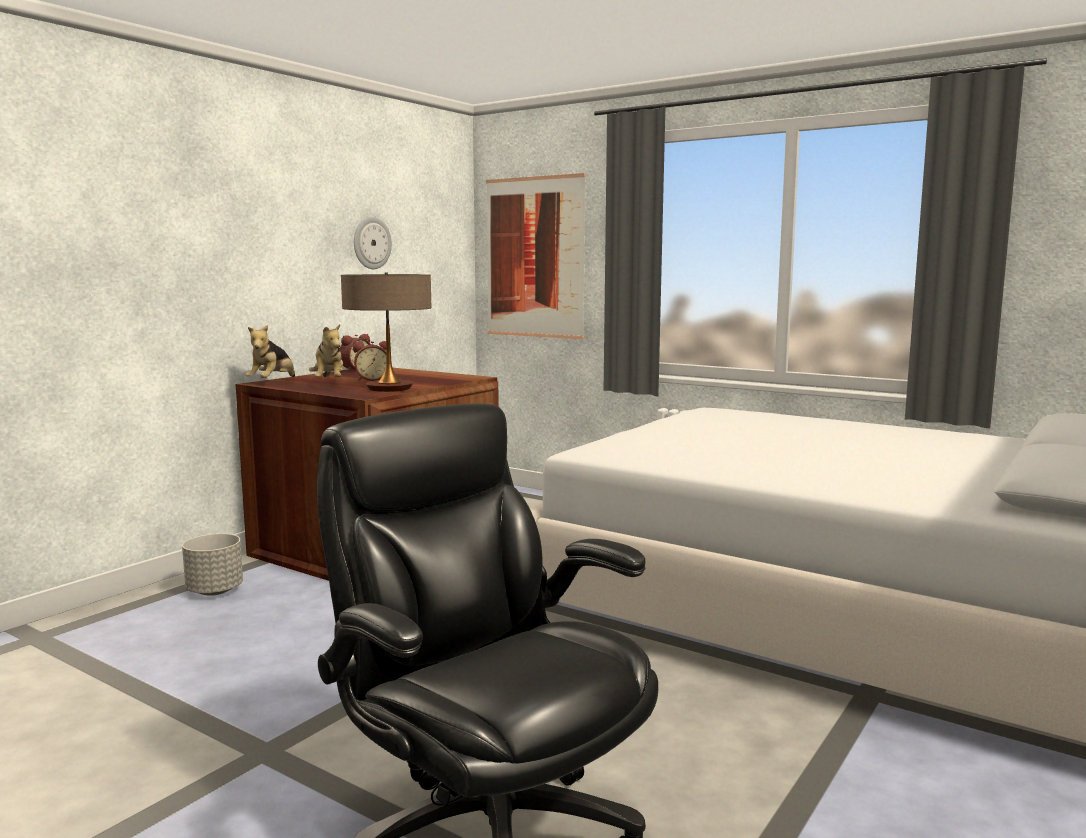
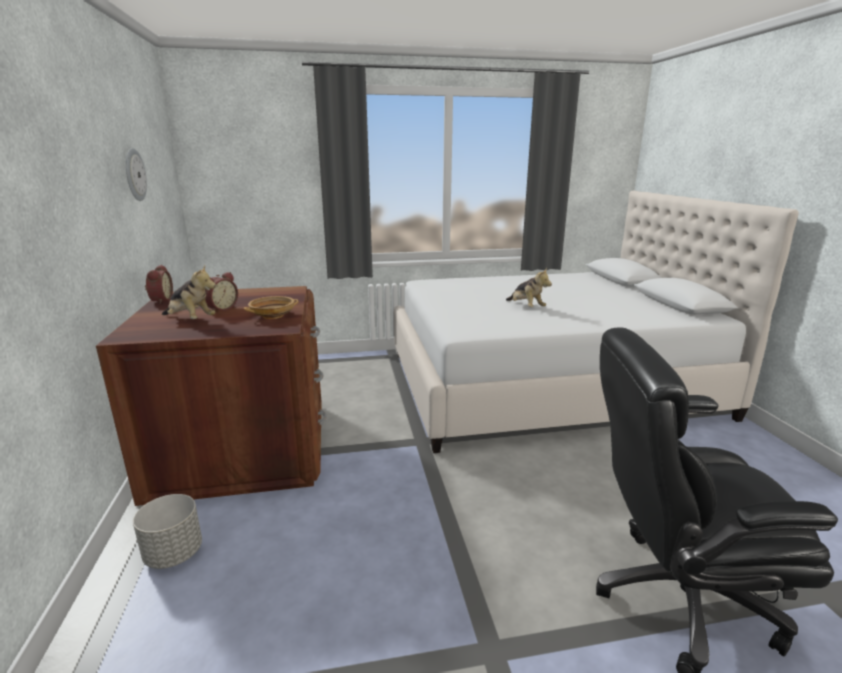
camera: 45 degrees left, 10 degrees up
(273, 382) = (132, 333): plush toy -> plush toy (526, 307)
(389, 388) = (273, 315): table lamp -> beige bowl
(534, 257) = (246, 180): picture -> none

